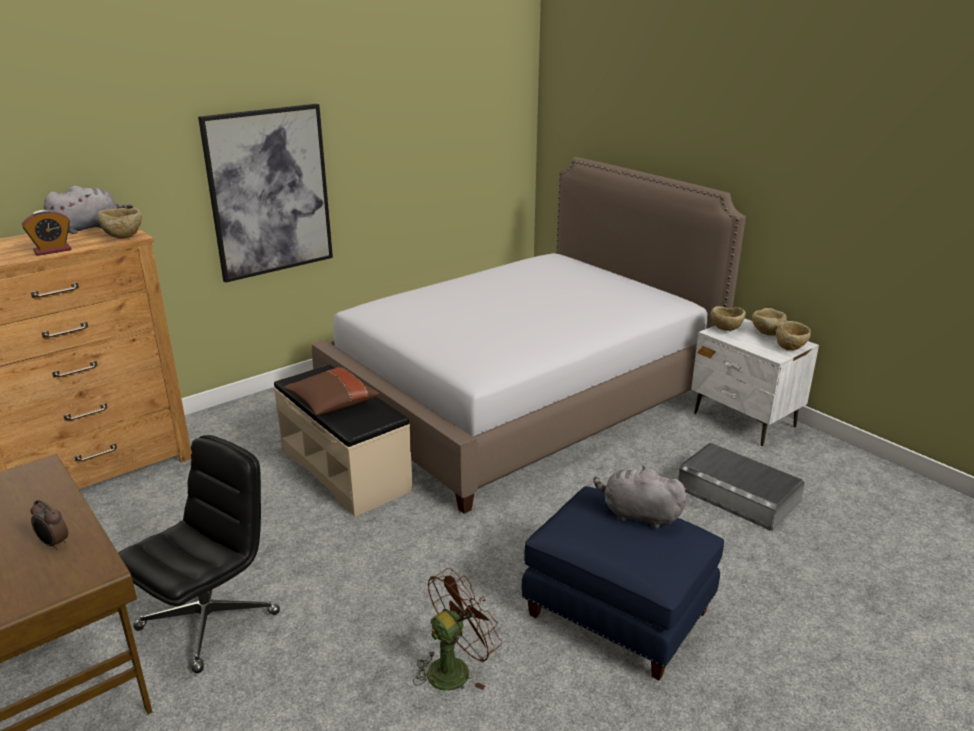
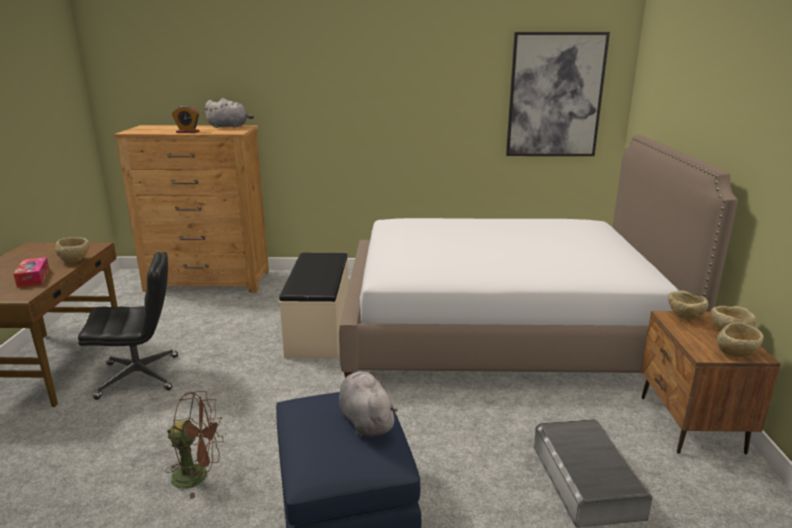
camera: 40 degrees right, 5 degrees down
(54, 544) = (33, 278): alarm clock -> tissue box
(124, 236) = (231, 132): beige bowl -> beige bowl (76, 261)
(269, 192) = (363, 126): picture -> picture (555, 96)
(332, 403) = (307, 273): brown pillow -> none
(744, 420) = (690, 424): white nightstand -> brown nightstand

